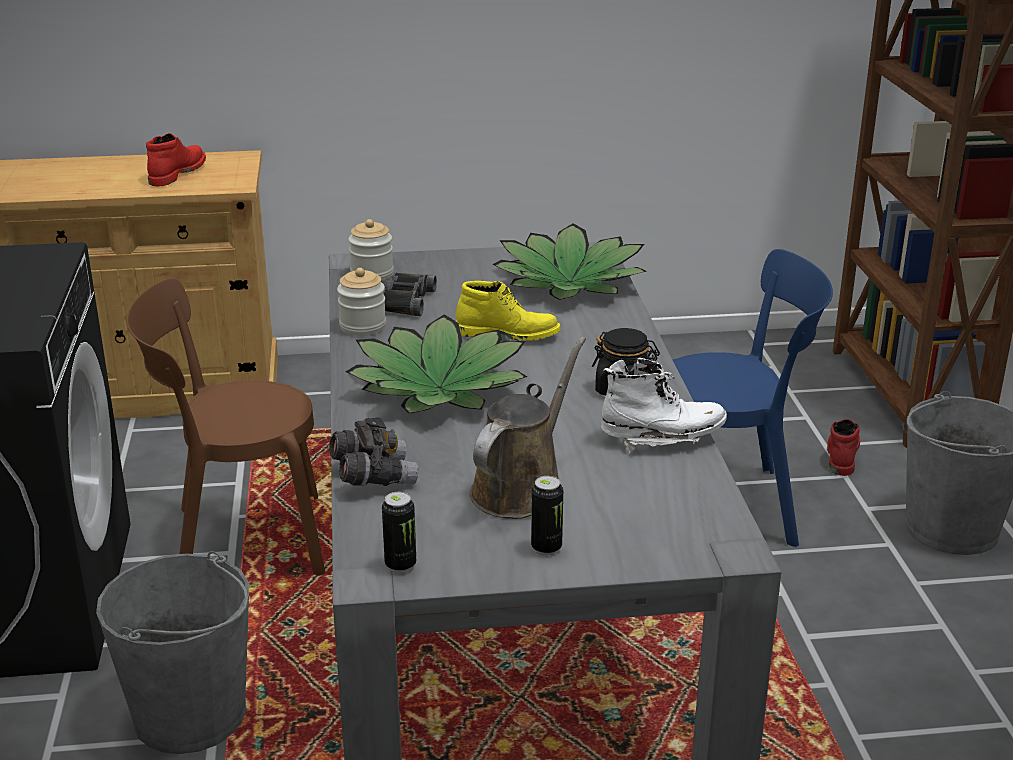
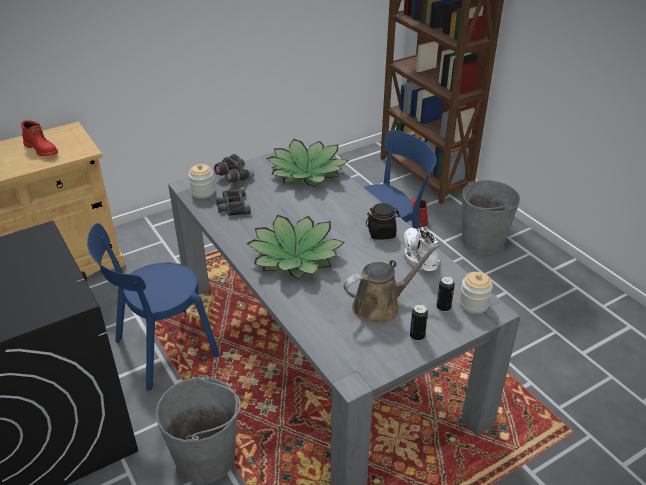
camera: 25 degrees left, 10 degrees up
(176, 174) = (42, 149): red boot -> red boot turned 135 degrees clockwise
(240, 541) = (162, 350): brown chair -> blue chair
(363, 326) = (225, 228): jar -> jar (473, 304)
(373, 477) = (306, 321): grey binoculars -> grey binoculars (234, 178)
(400, 565) = (361, 369): can -> can (443, 307)
(508, 334) = (302, 213): yellow boot -> none
(522, 488) = (380, 306): brown watering can -> brown watering can turned 60 degrees clockwise
(661, 439) = (419, 258): white boot -> white boot turned 75 degrees counterclockwise

